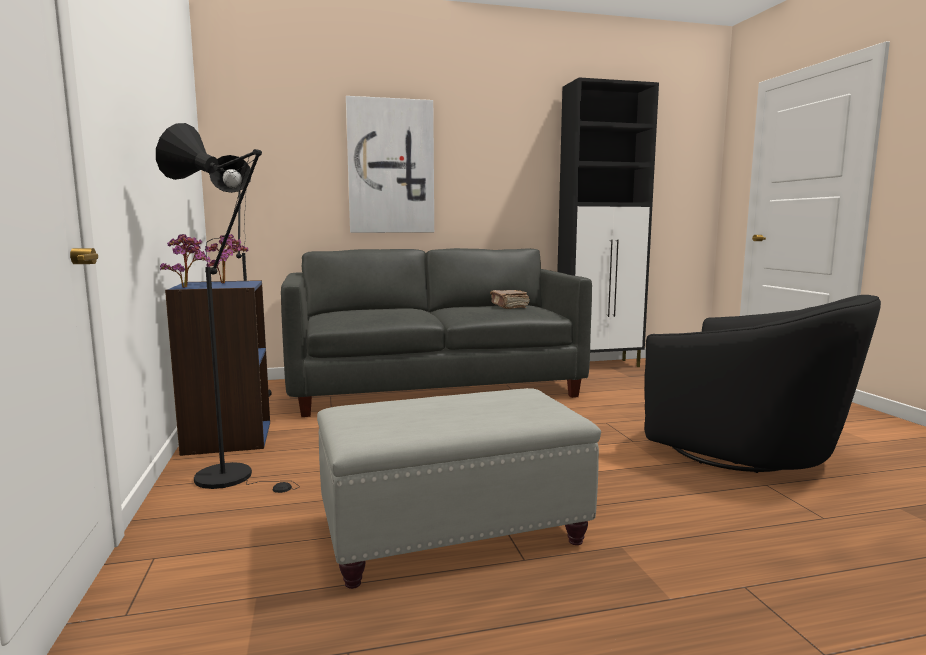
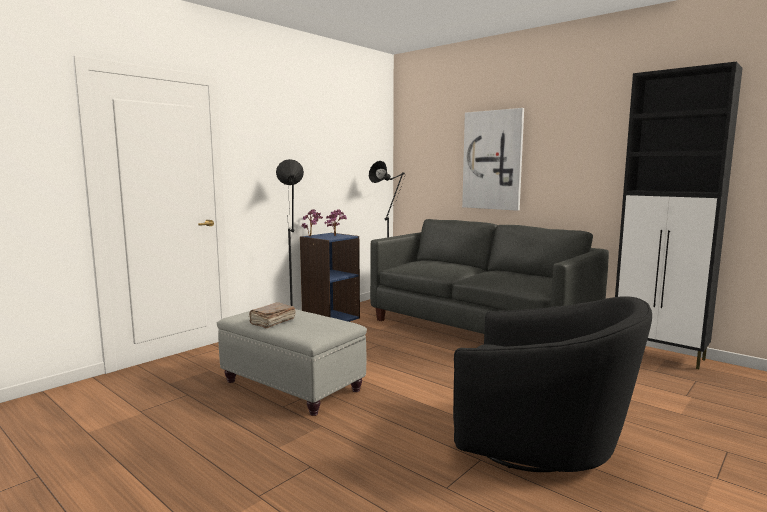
camera: 55 degrees right, 0 degrees up
(509, 306) = (525, 277): brown book -> brown book (272, 322)
(746, 453) = (540, 444): black armchair -> black armchair turned 75 degrees counterclockwise

